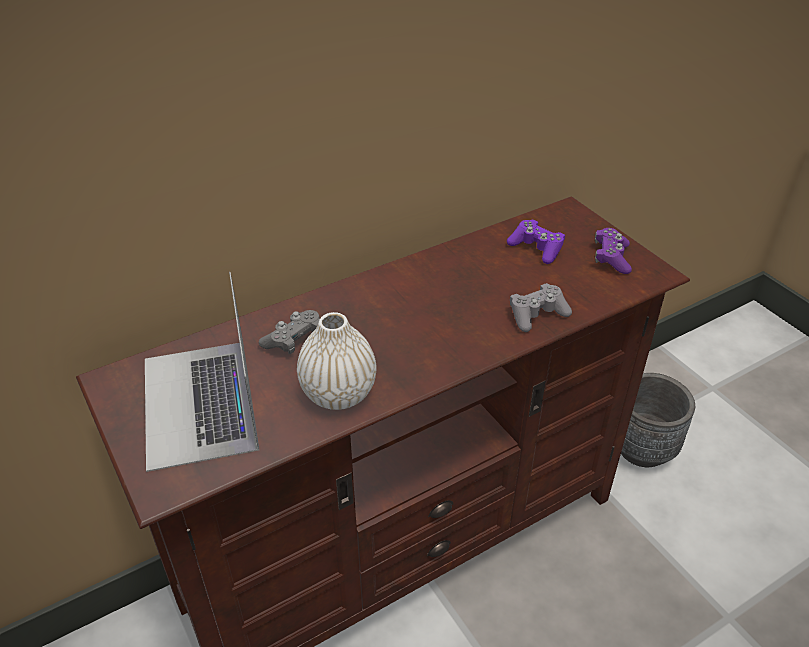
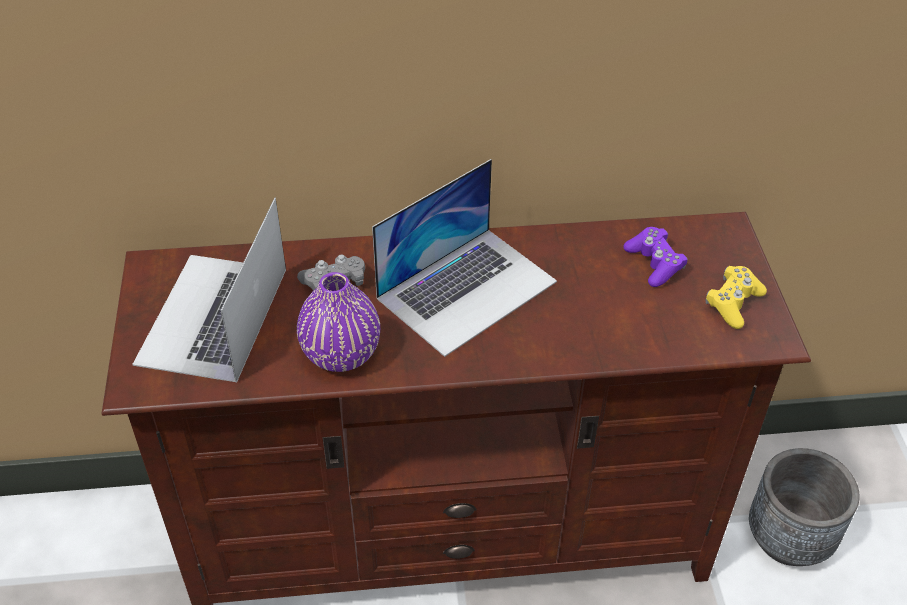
camera: 25 degrees right, 5 degrees up
(339, 393) = (341, 354): white vase -> purple vase
(409, 310) = (467, 289): none -> laptop
(537, 314) = (598, 341): grey game controller -> none
(611, 258) = (733, 303): purple game controller -> yellow game controller

